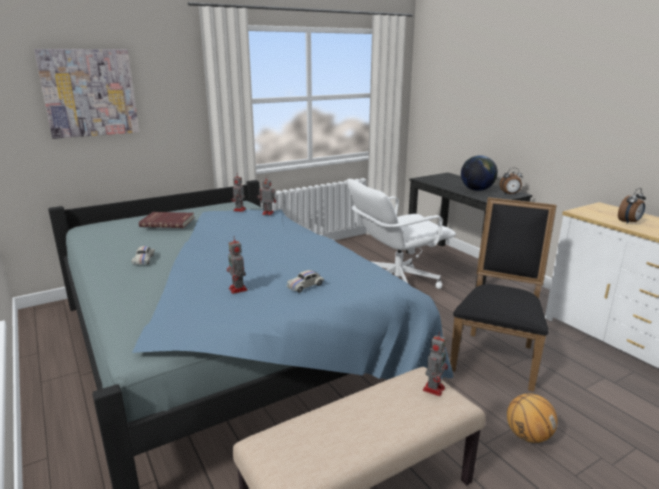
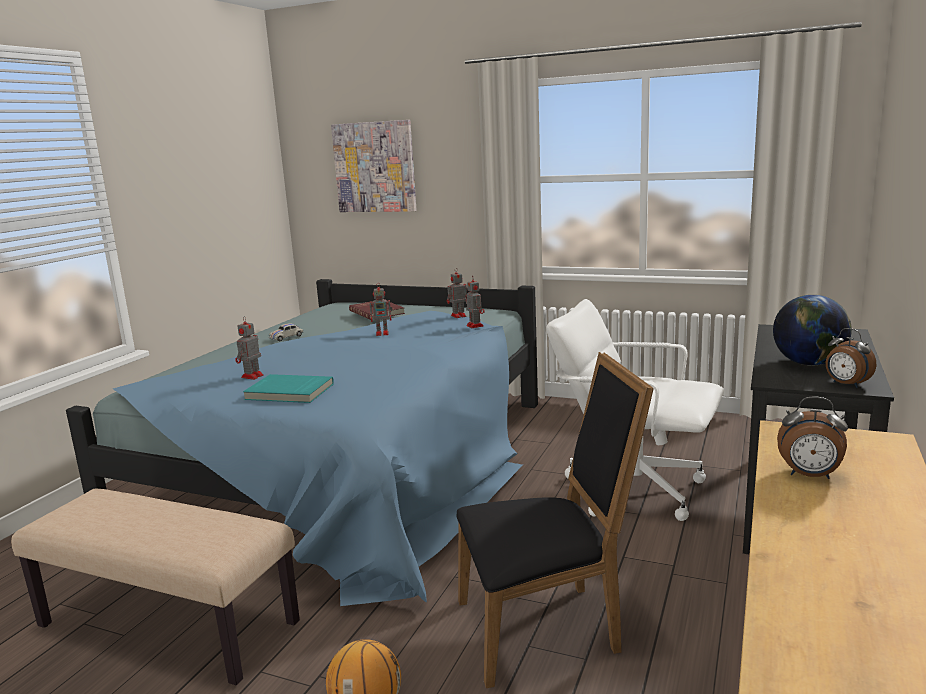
camera: 55 degrees right, 5 degrees down
(305, 286) = (289, 392): white toy car -> turquoise book
(434, 388) = (228, 537): toy robot -> toy robot (383, 333)

